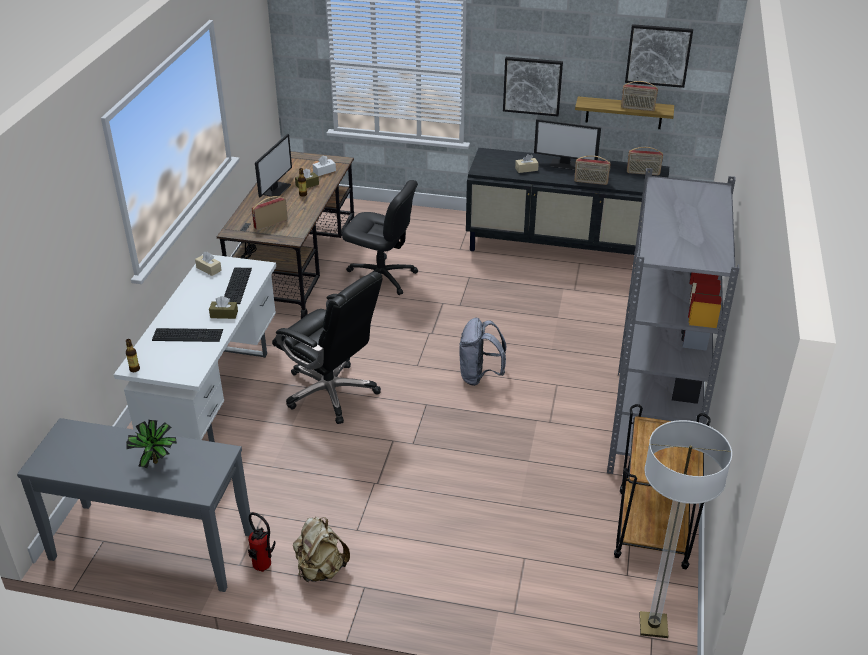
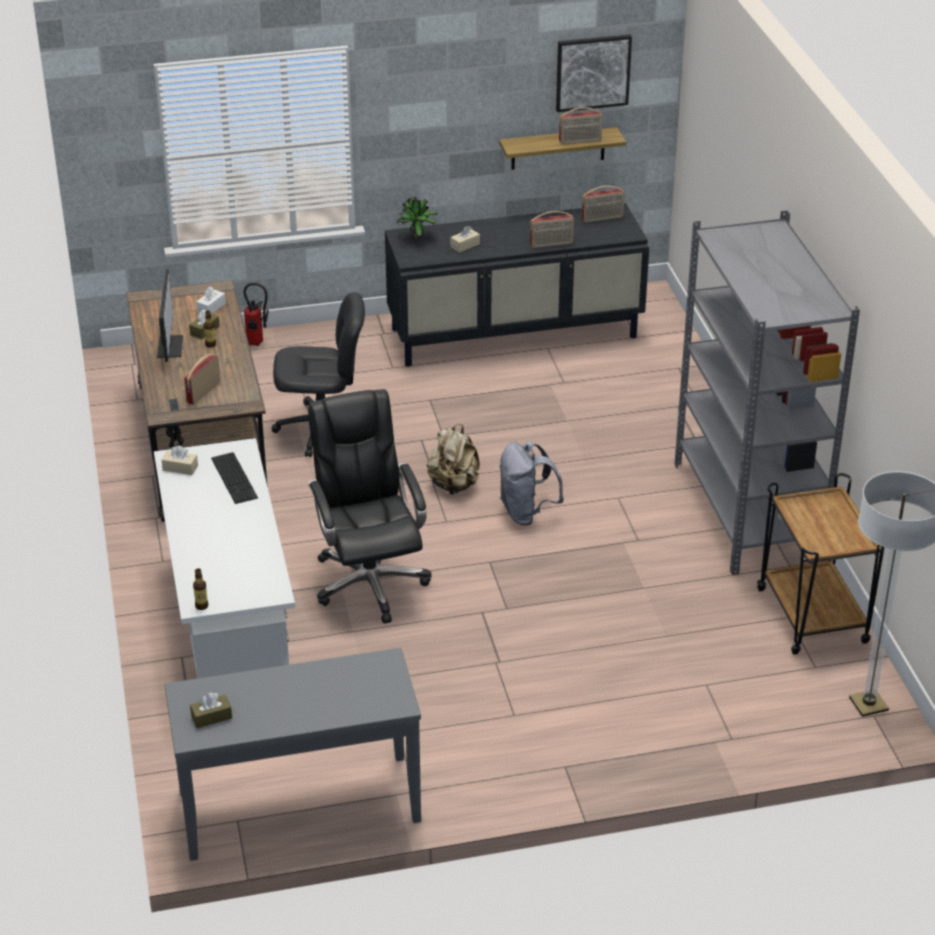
camera: 25 degrees left, 0 degrees up
(157, 464) = (326, 693): potted plant -> potted plant (418, 238)
(187, 334) = (227, 550): keyboard -> none
(224, 314) = (250, 515): brown tissue box -> brown tissue box (211, 717)
(264, 568) = (444, 785): fire extinguisher -> fire extinguisher (257, 344)
(320, 569) = (506, 766): beige backpack -> beige backpack (454, 485)
(331, 392) = (369, 581): black office chair -> black office chair turned 120 degrees counterclockwise
(532, 86) = (441, 137): picture -> none
(565, 164) = (505, 228): monitor -> none

